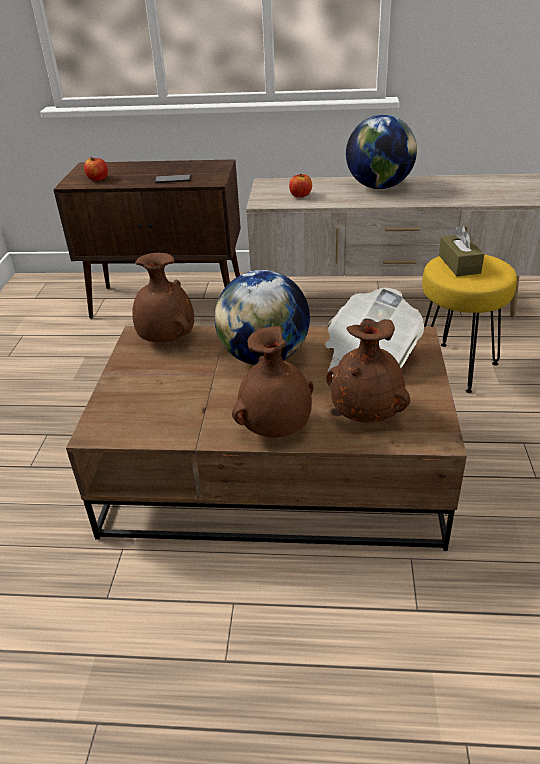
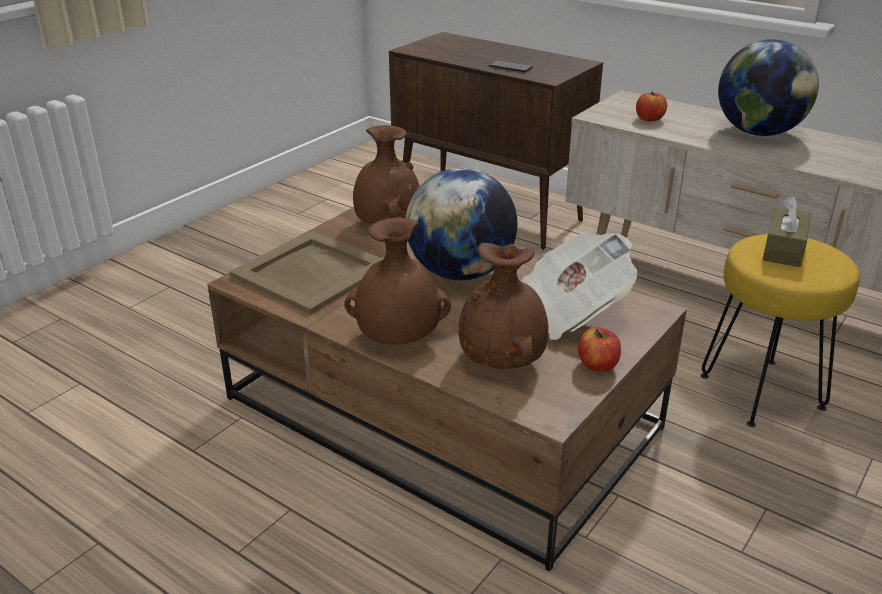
camera: 30 degrees right, 5 degrees down
(98, 179) = (439, 50): apple -> apple (598, 365)
(148, 400) = (313, 271): none -> beige tray

